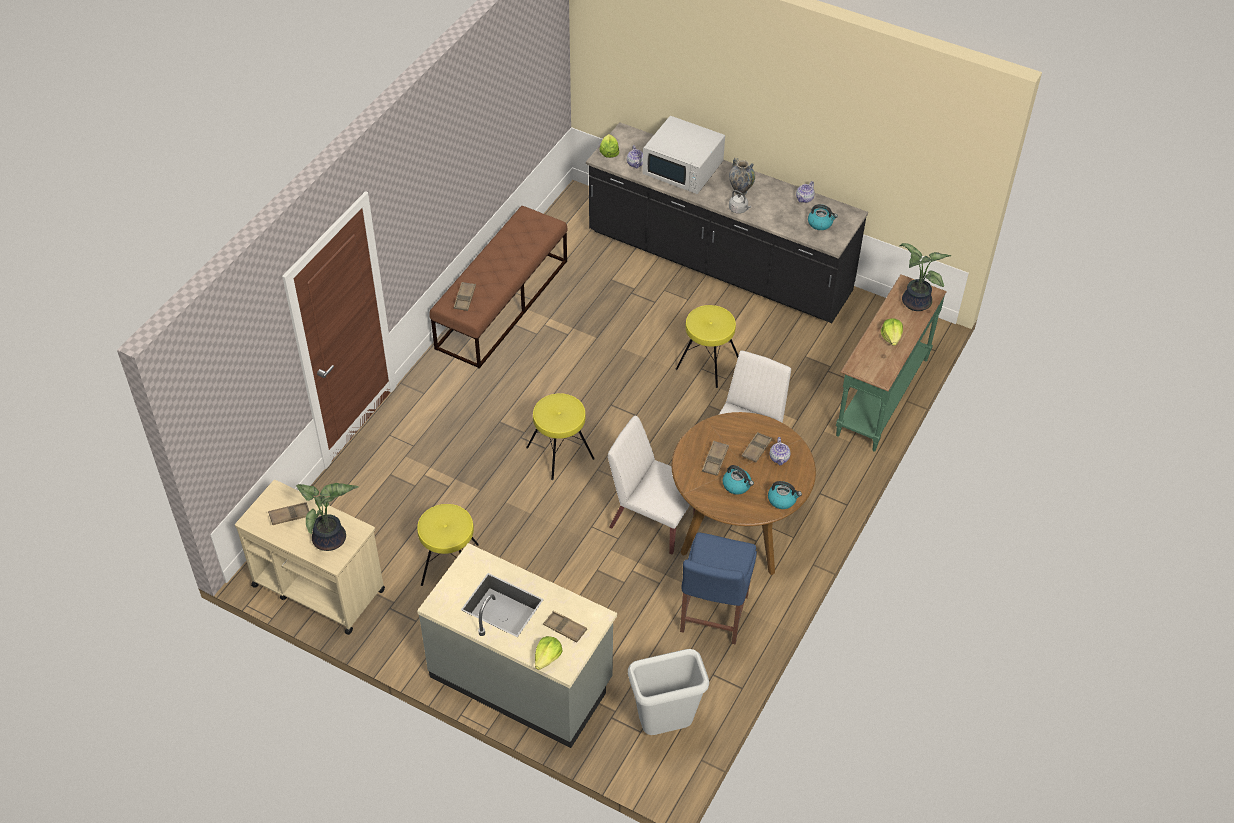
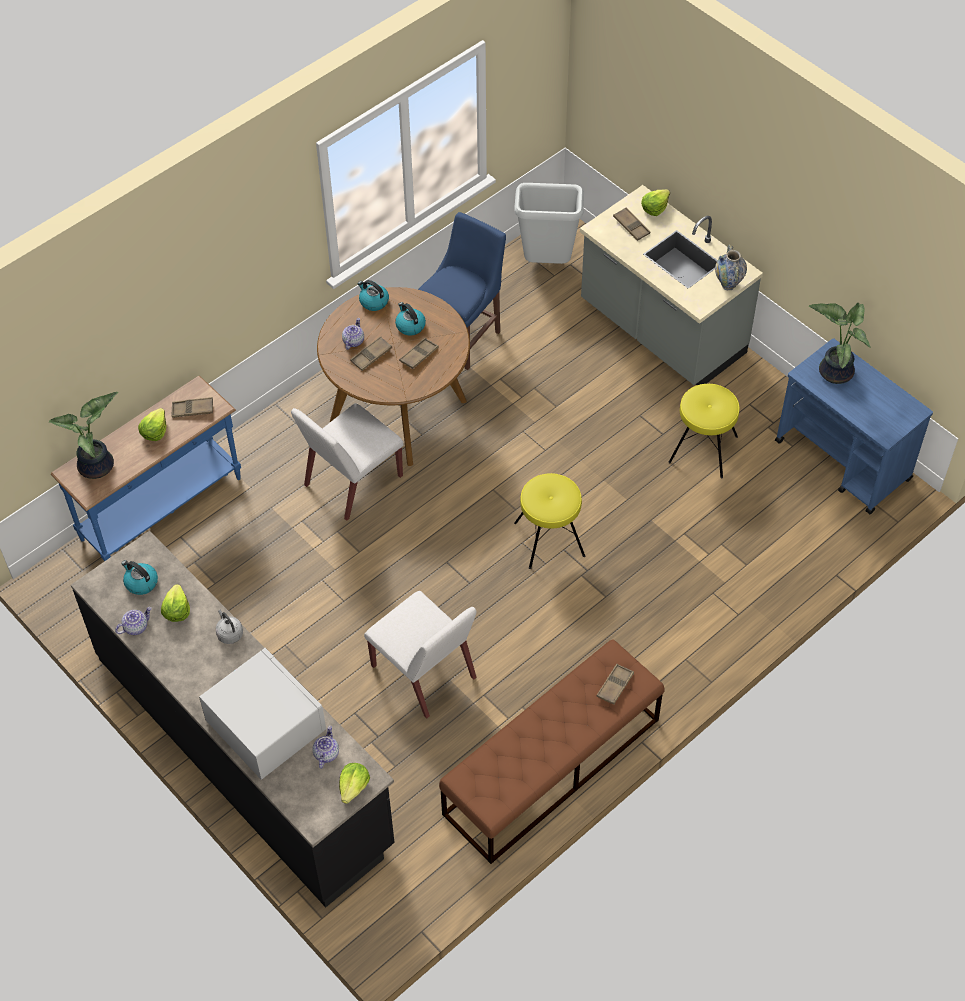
camera: 160 degrees left, 5 degrees up
(290, 515) = (874, 406): brown tray -> brown tray (192, 409)
(318, 587) = (843, 461): beige cart -> blue cart
(652, 520) = (480, 440): white chair -> white chair (424, 673)
(708, 363) = (332, 606): yellow stool -> none
(740, 191) = (210, 663): vase -> vase (728, 284)
(784, 214) = (176, 610): none -> lettuce
(881, 396) = (162, 510): green console table -> blue console table

